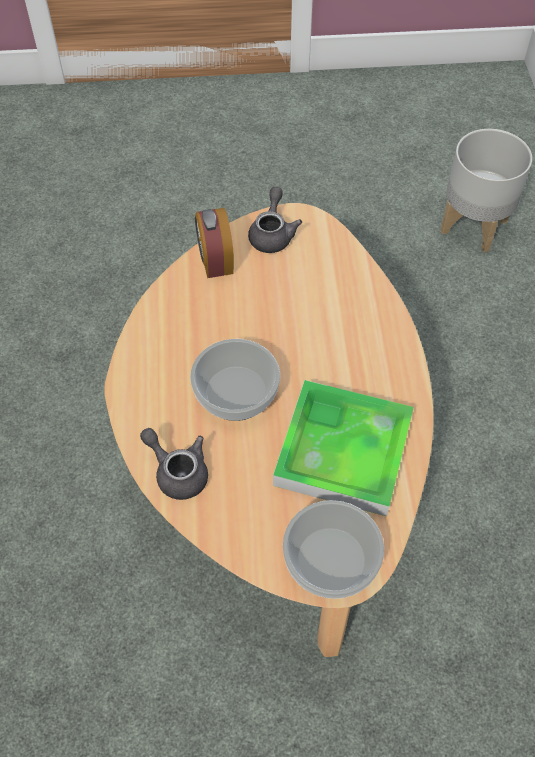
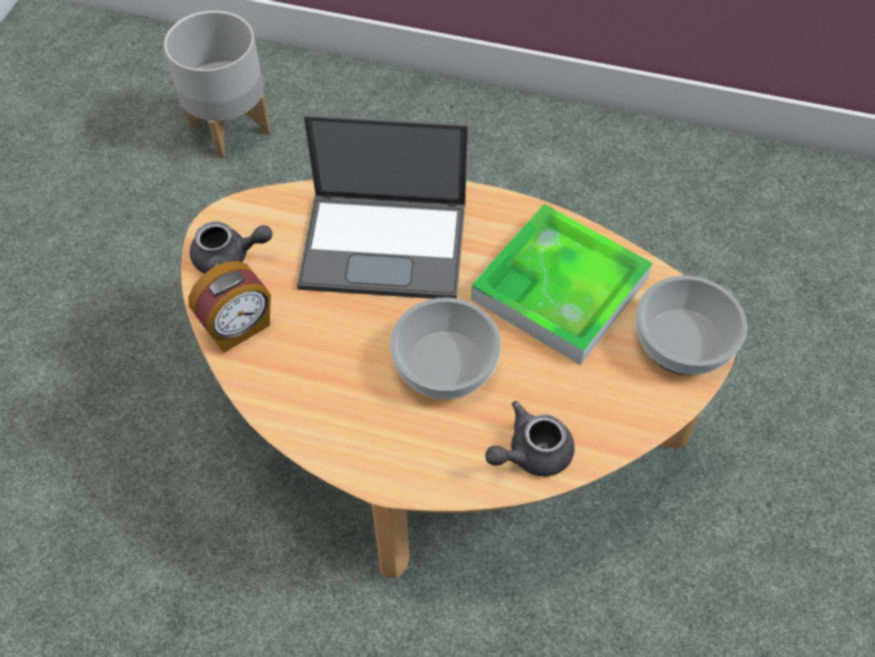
camera: 70 degrees left, 0 degrees up
(215, 261) = (238, 328): alarm clock -> alarm clock turned 45 degrees counterclockwise
(272, 234) = (229, 258): grey teapot -> grey teapot turned 150 degrees clockwise
(330, 321) = (386, 245): none -> laptop

